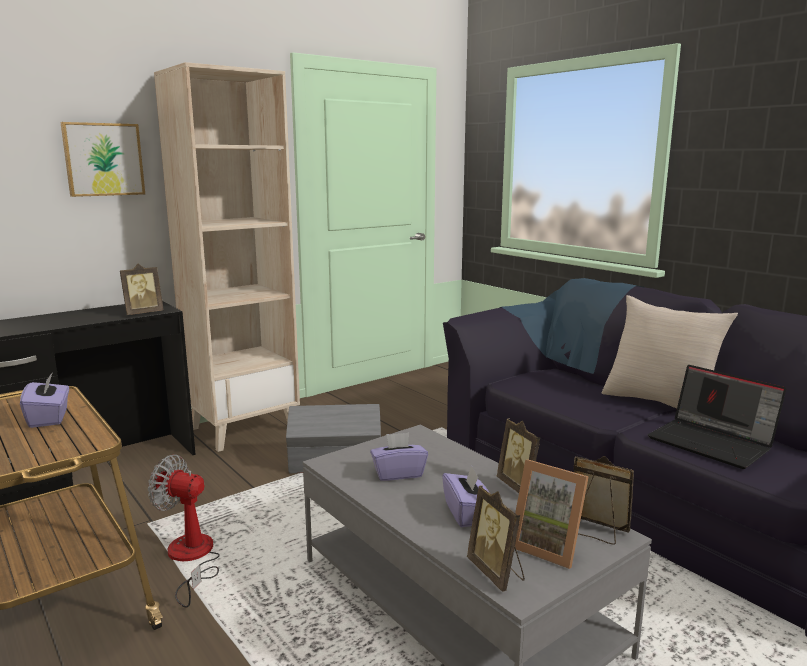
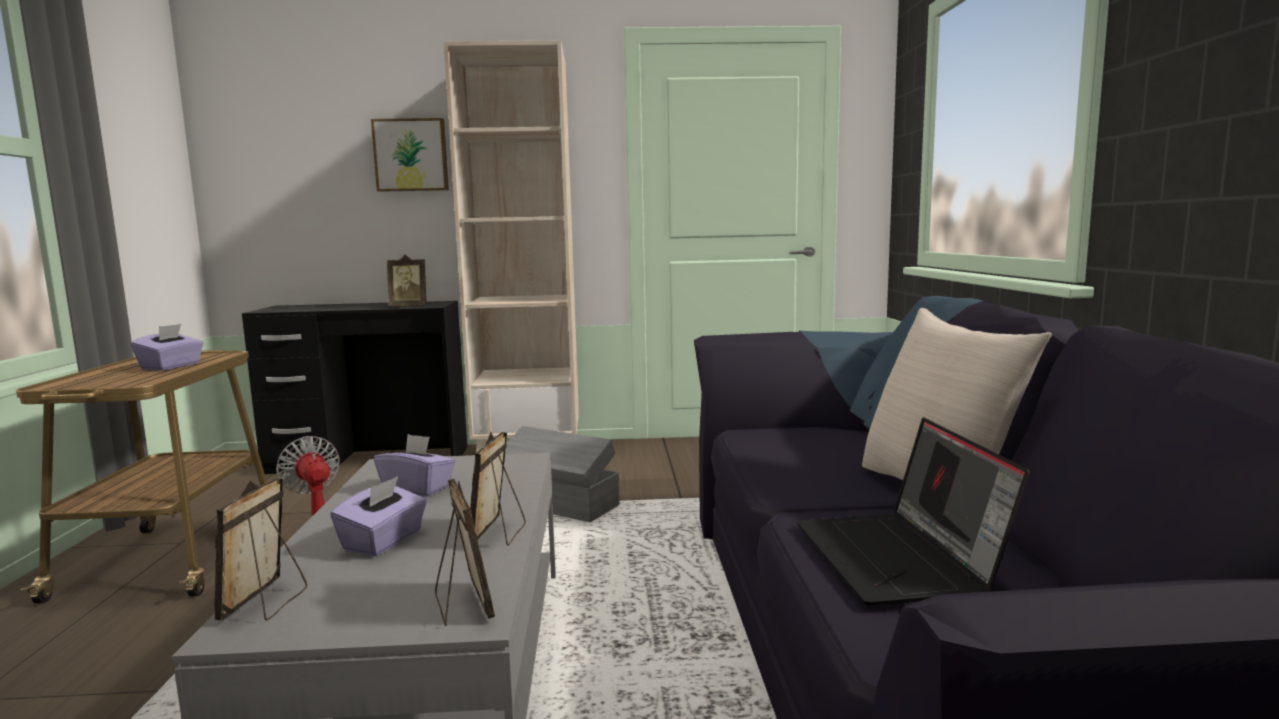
camera: 35 degrees right, 5 degrees down
(548, 546) = (376, 599): picture frame -> none

